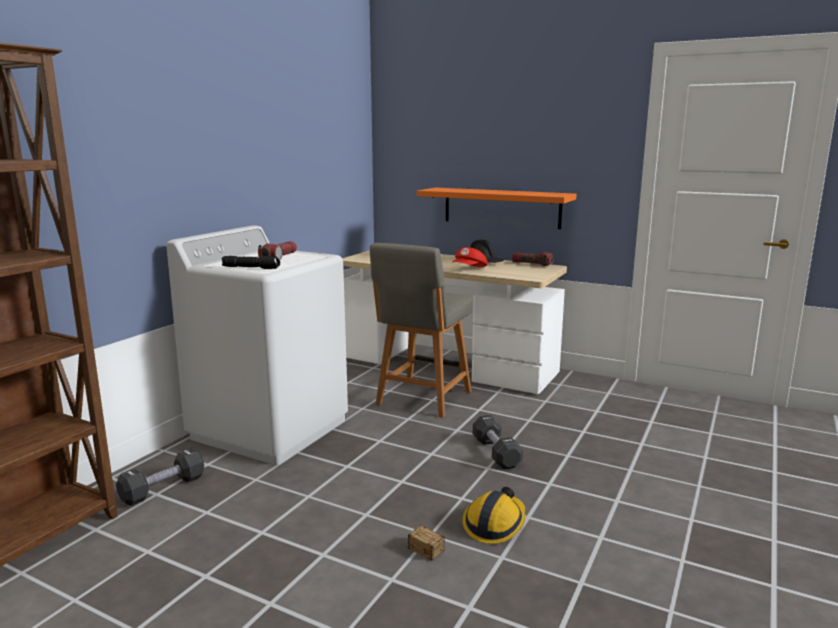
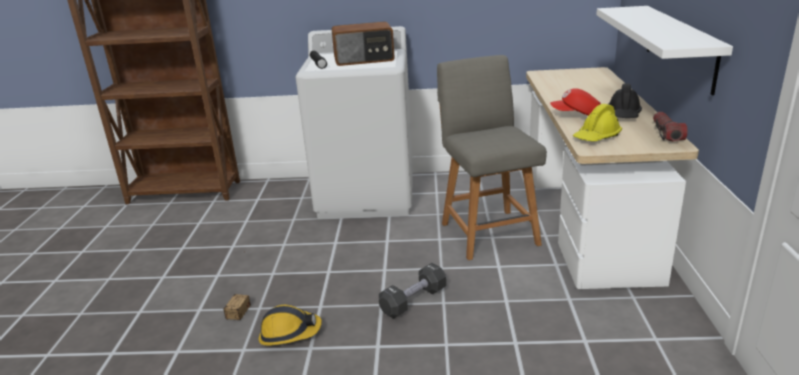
camera: 65 degrees right, 10 degrees up
(163, 489) = (263, 198): black dumbbell -> none
(279, 257) = (364, 59): flashlight -> radio
(422, 399) = (488, 232): grey chair -> grey chair turned 75 degrees clockwise
(501, 207) = (680, 46): orange shelf -> white shelf
(516, 273) = (597, 137): none -> yellow hard hat

